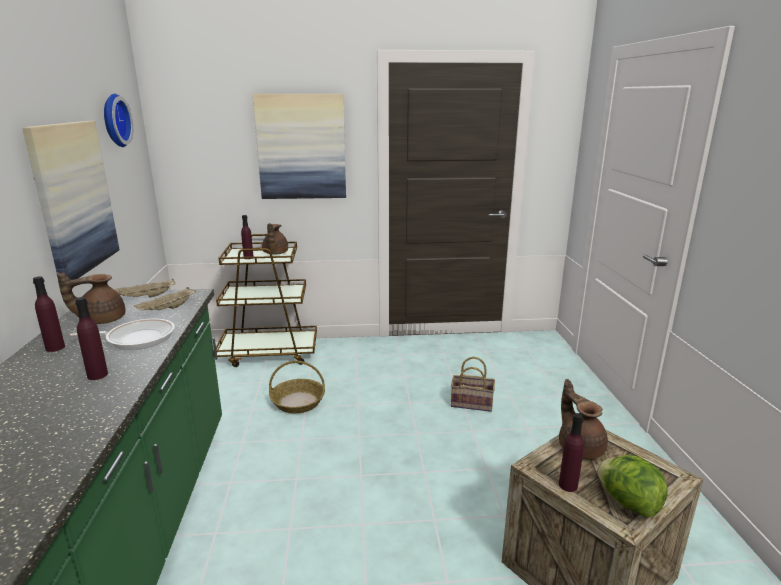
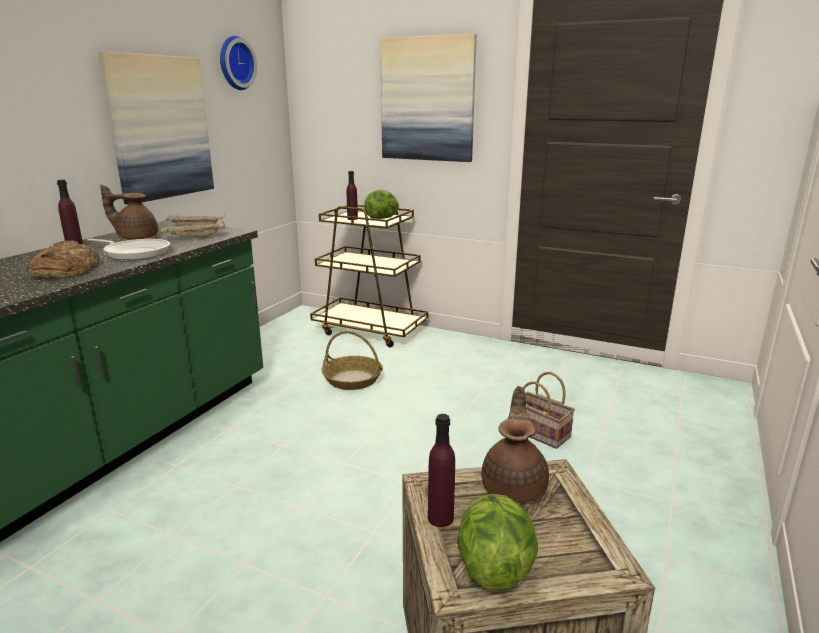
camera: 30 degrees right, 0 degrees up
(97, 375) = (65, 270): purple bottle -> bread
(275, 253) = (382, 218): brown teapot -> lettuce

